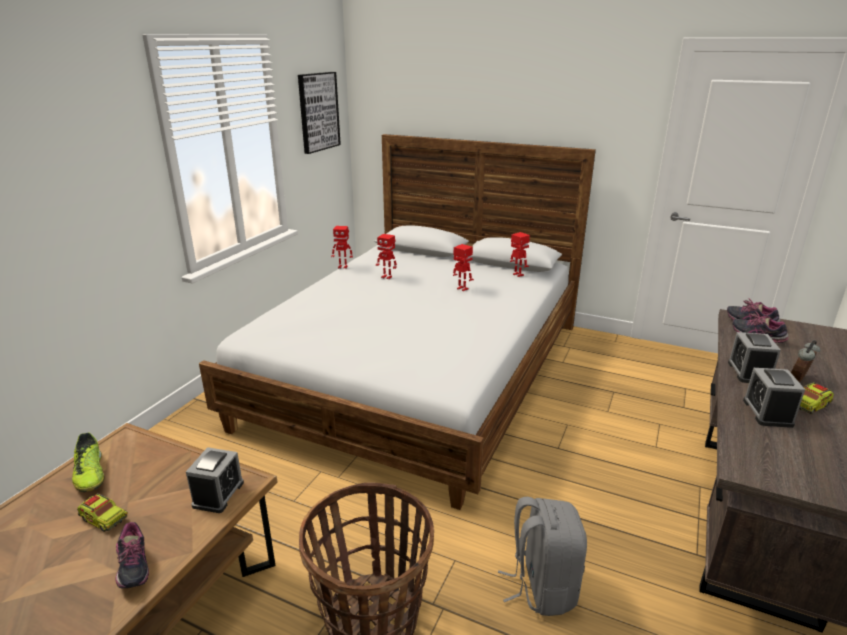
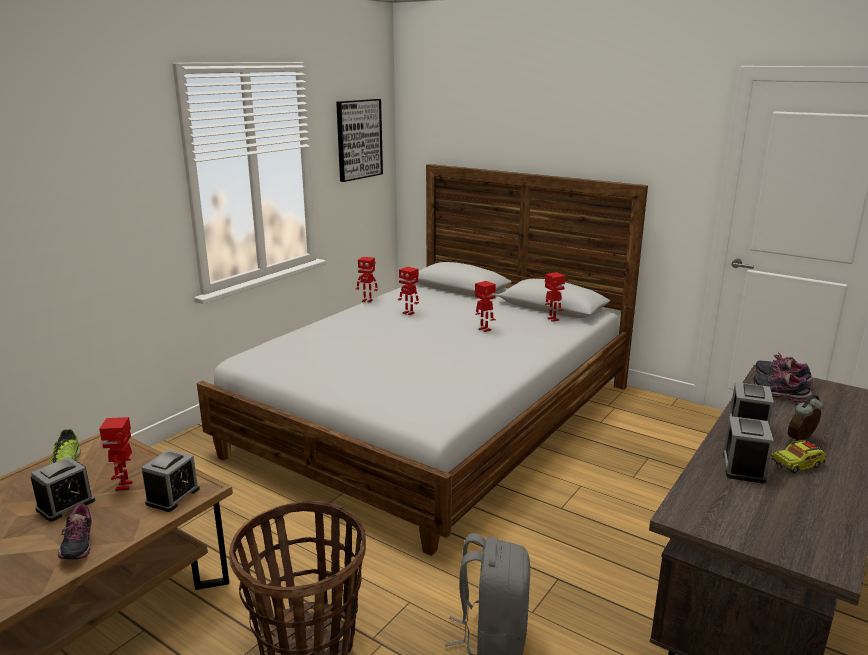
camera: 10 degrees right, 5 degrees down
(104, 519) = (66, 505): toy truck -> alarm clock
(163, 488) = (125, 486): none -> toy robot

